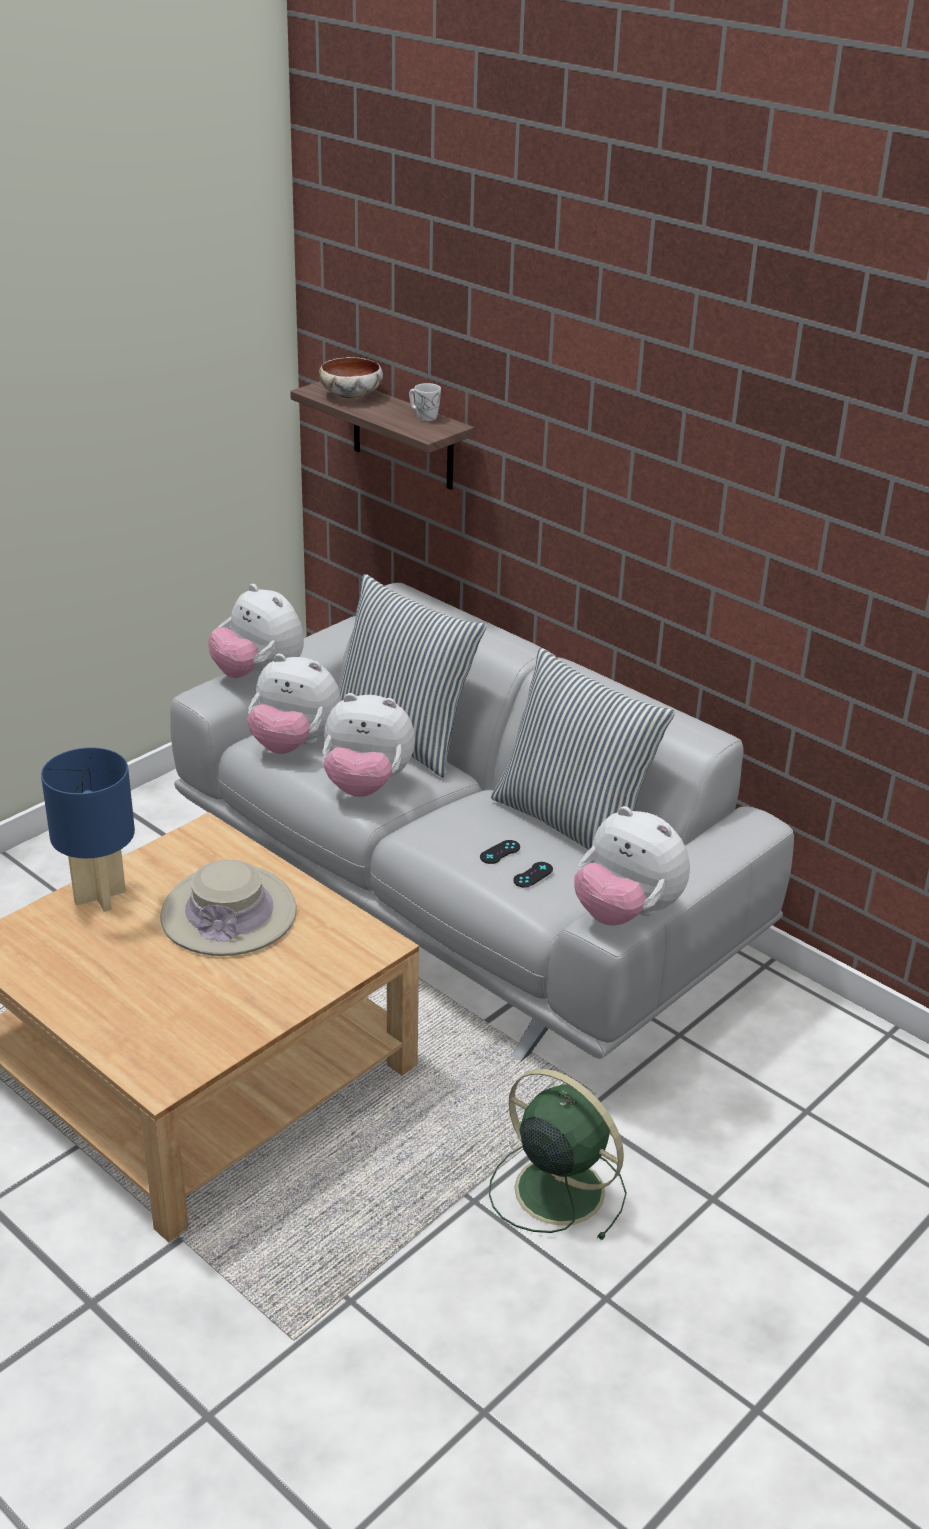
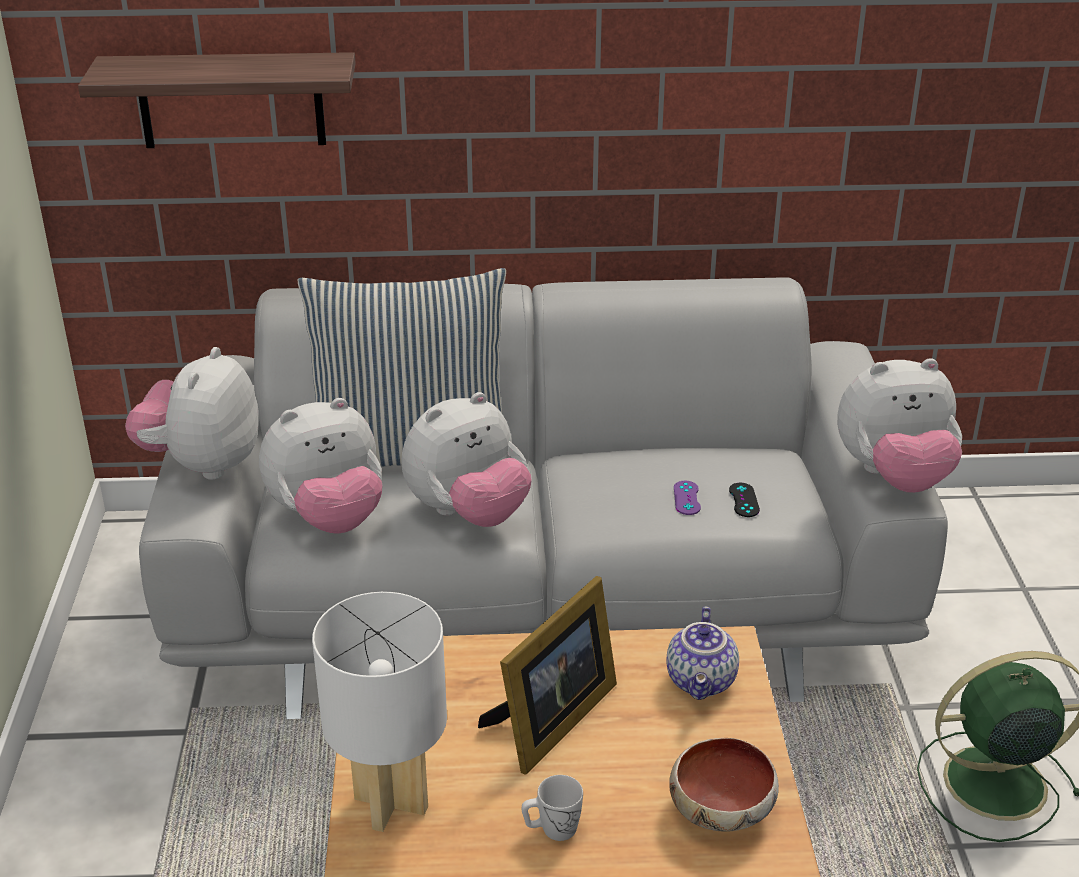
camera: 45 degrees left, 0 degrees up
(101, 897) = (392, 803): blue table lamp -> white table lamp
(229, 914) = (550, 721): beige hat -> picture frame
(258, 674) = (203, 464): plush toy -> plush toy turned 105 degrees clockwise
(336, 951) = (702, 682): none -> teapot
(352, 395) = (161, 66): bowl -> bowl (721, 808)
(423, 416) = (284, 60): white mug -> white mug (552, 829)
(500, 852) = (687, 498): black game controller -> purple game controller
(573, 823) = (679, 442): pillow -> none

